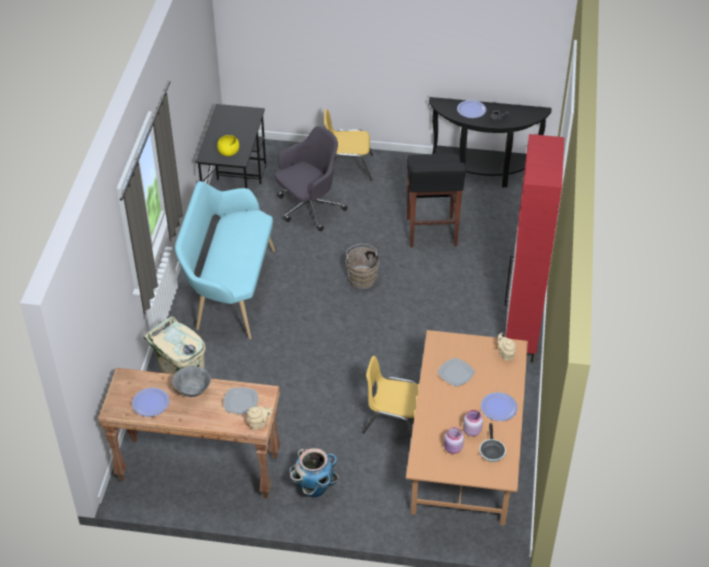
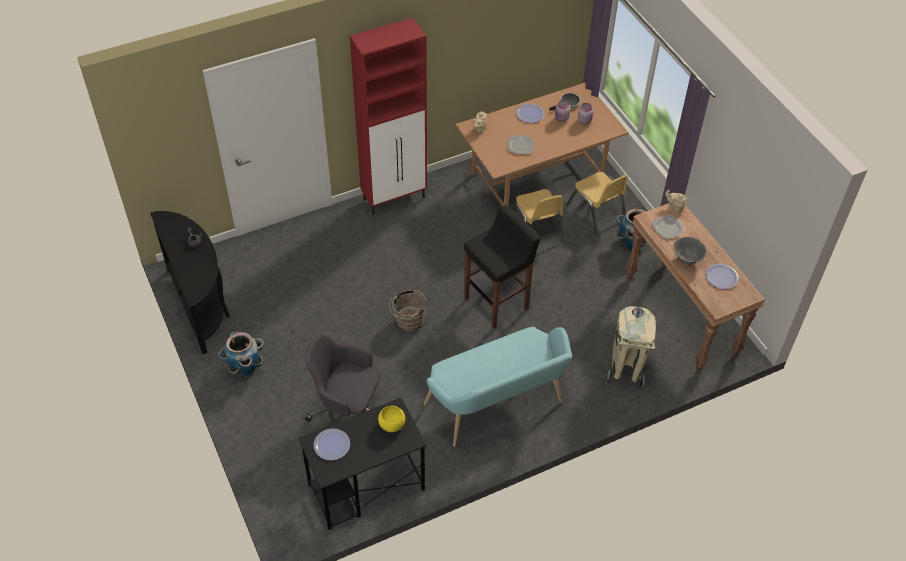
camera: 125 degrees left, 5 degrees up
(348, 167) = (262, 413): yellow chair -> yellow chair (596, 213)
(398, 173) = (245, 367): none -> planter
(431, 232) = (314, 303): black stool -> black stool (497, 303)
(471, 110) = (192, 265): plate -> plate (332, 445)

